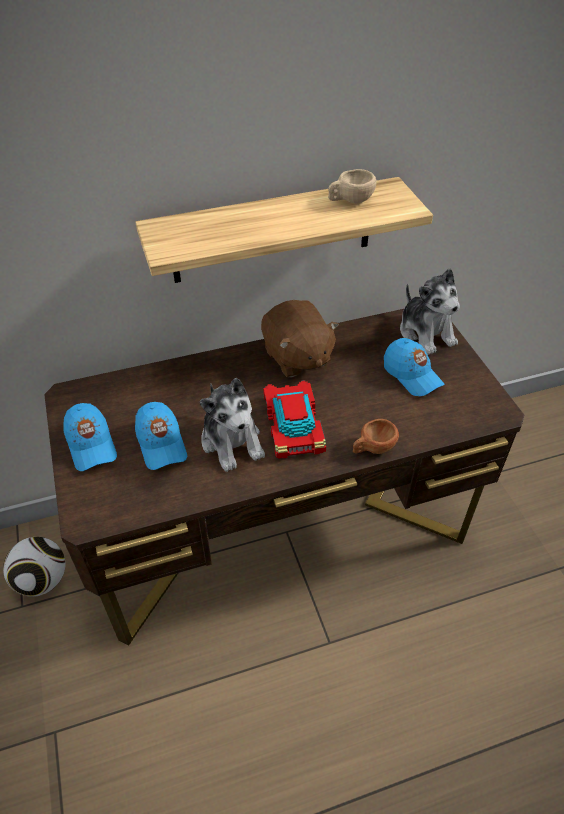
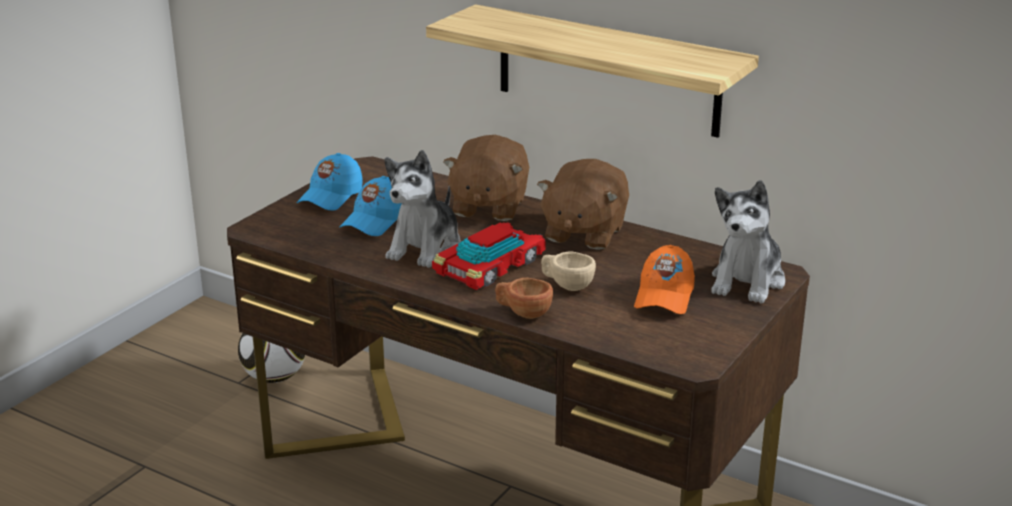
camera: 50 degrees right, 20 degrees down
(209, 375) = (488, 207): none -> brown plush toy
(350, 201) = (667, 51): beige cup -> beige cup (566, 285)
(411, 375) = (664, 296): blue cap -> orange cap

